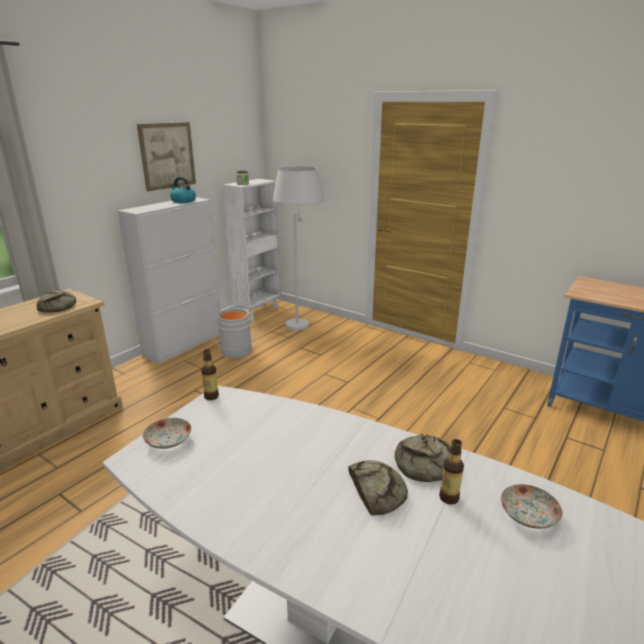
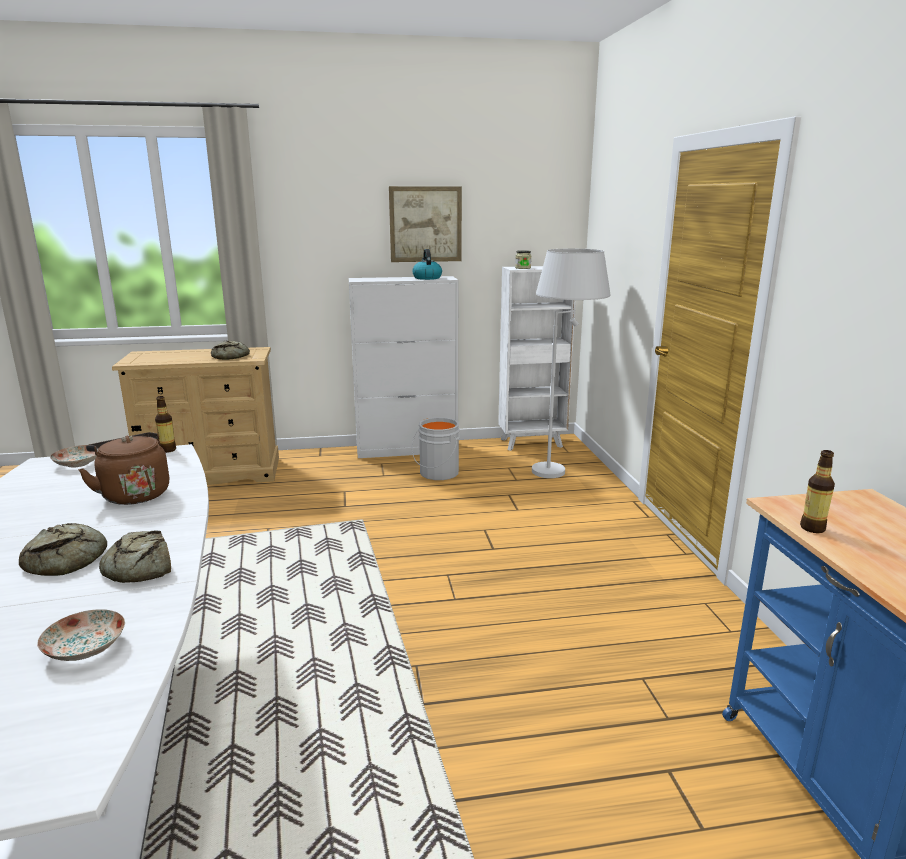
camera: 45 degrees right, 5 degrees down
(285, 434) = (134, 494): none -> brown kettle
(449, 498) = (85, 595): bottle -> bottle (812, 528)

